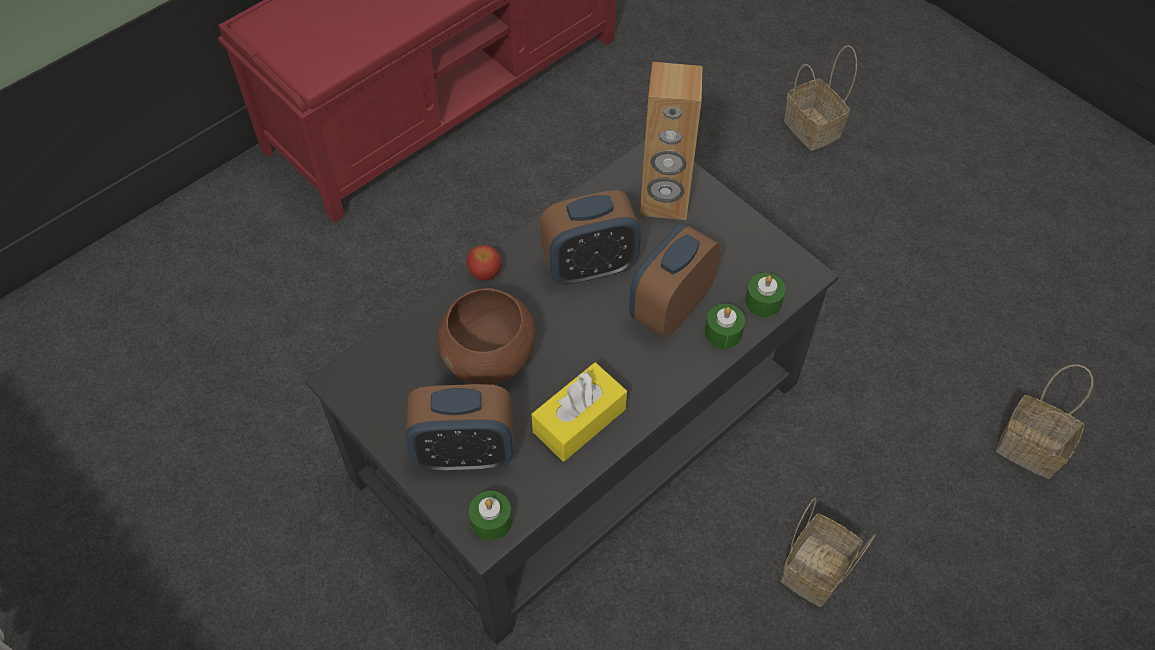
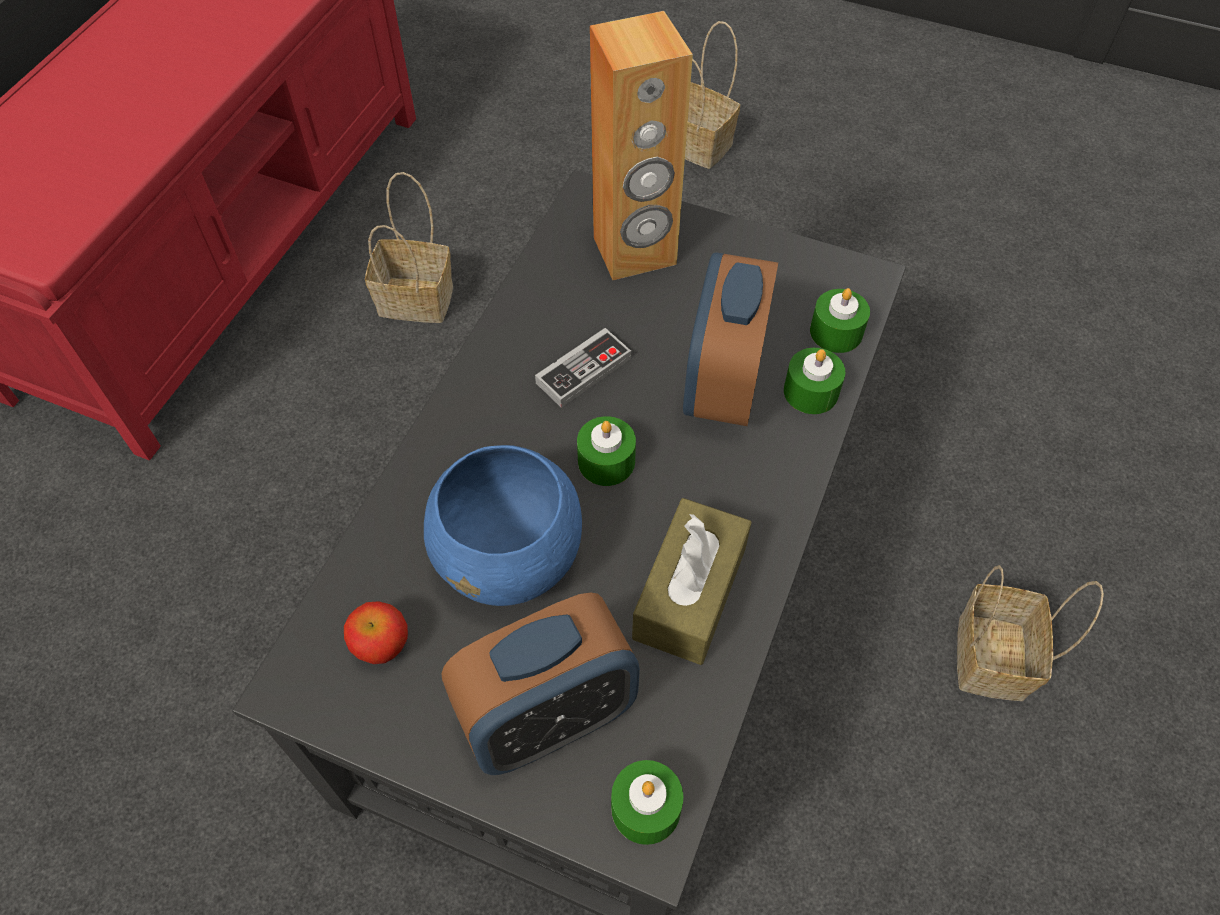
camera: 25 degrees left, 0 degrees up
(485, 273) = (439, 435): apple -> apple (381, 645)
(490, 357) = (510, 554): brown bowl -> blue bowl
(573, 326) = (606, 461): none -> green candle
(579, 420) = (690, 593): yellow tissue box -> brown tissue box
(590, 266) = (583, 371): alarm clock -> game controller
(1032, 448) = (1132, 408): basket -> basket (418, 299)

